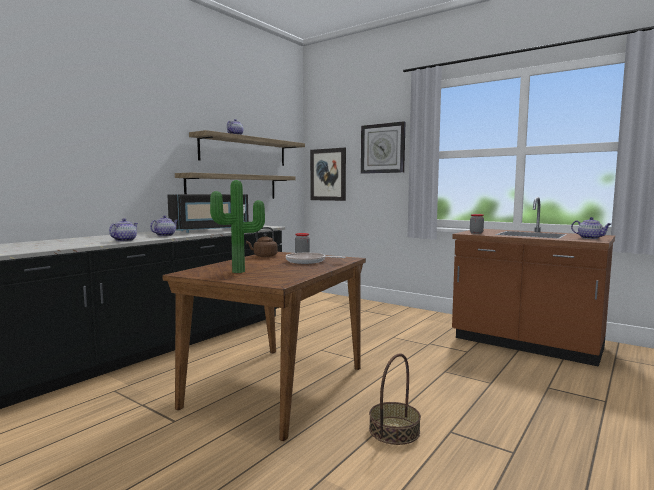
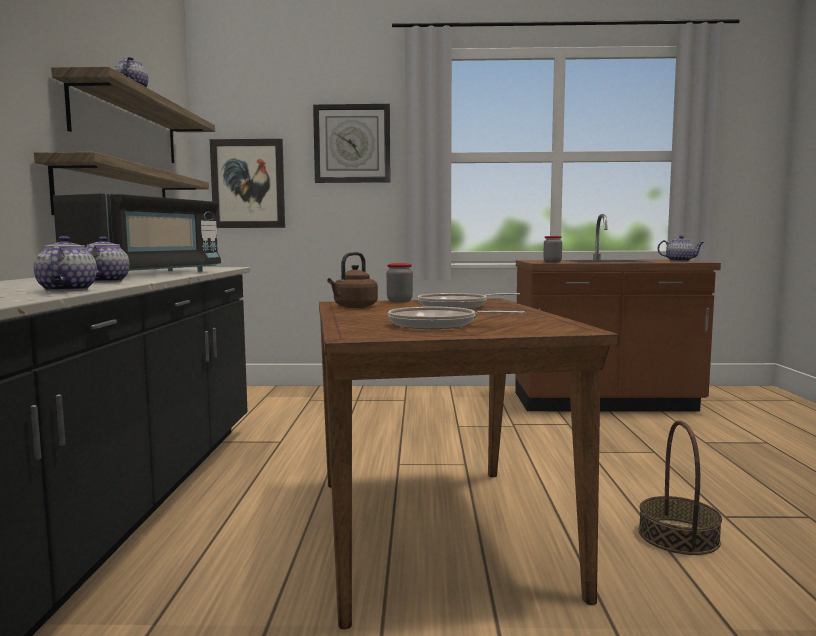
camera: 35 degrees left, 0 degrees up
(240, 272) = (438, 325): potted plant -> frying pan

